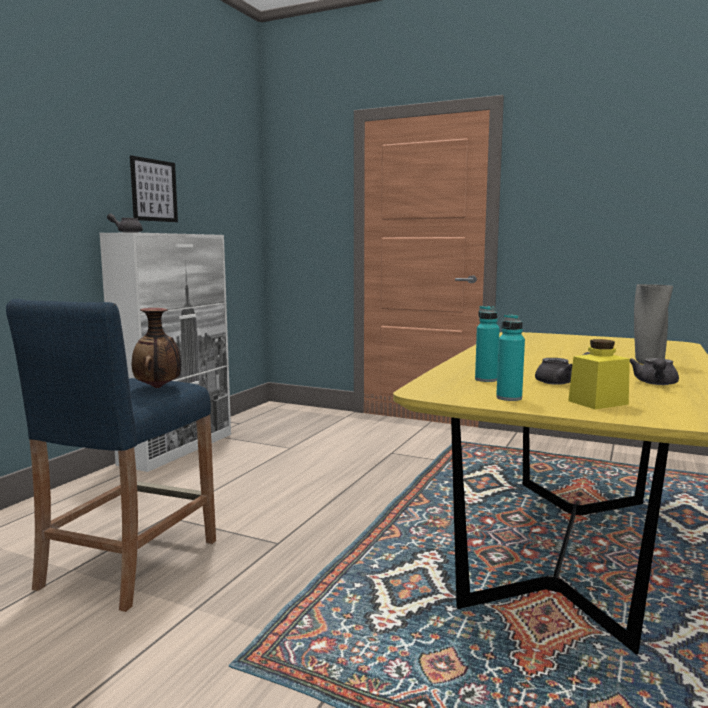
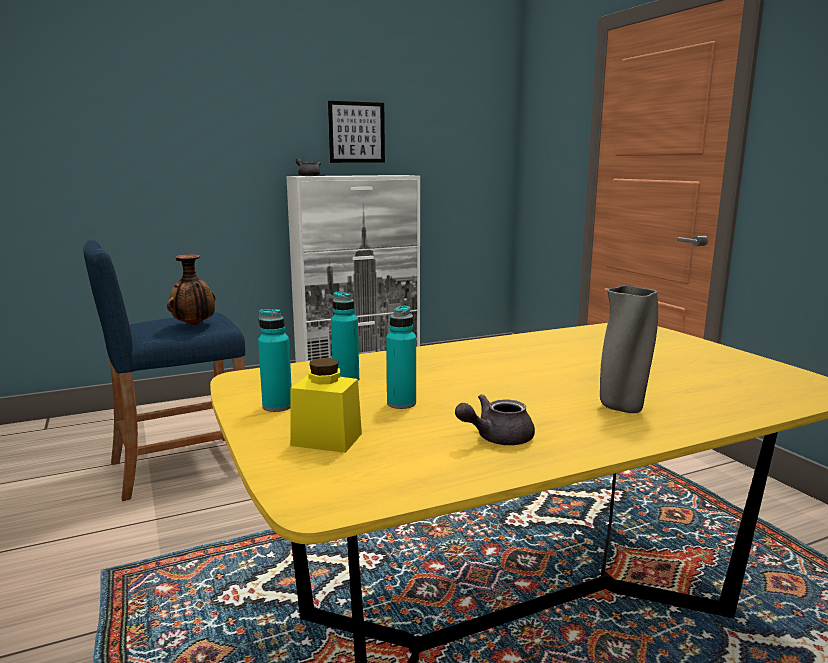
camera: 40 degrees right, 5 degrees up
(561, 382) = (401, 403): grey teapot -> turquoise bottle

